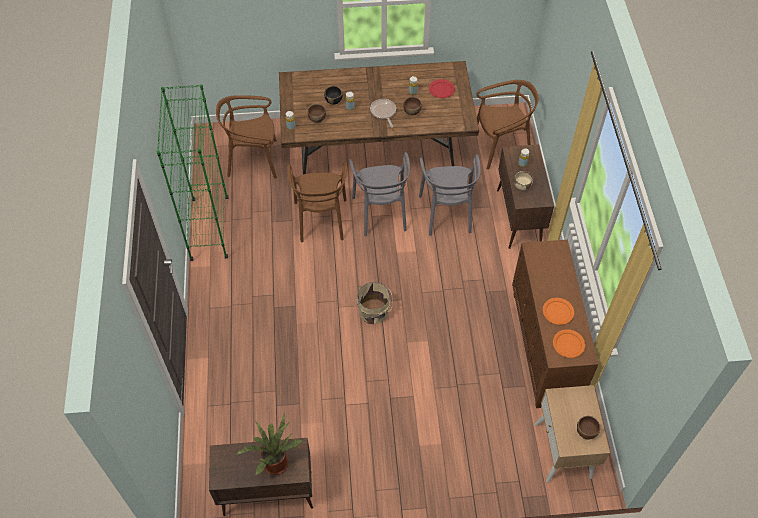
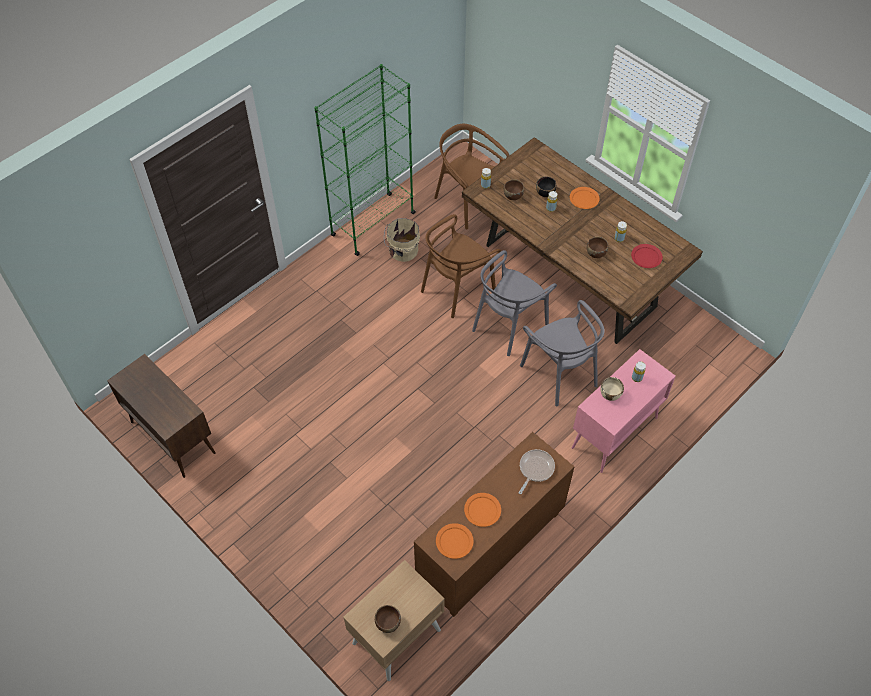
camera: 50 degrees right, 0 degrees up
(274, 461) = (164, 405): potted plant -> none
(361, 85) = (584, 199): none -> orange plate
(374, 312) = (401, 392): beige bucket -> beige bucket (403, 251)
(383, 112) = (572, 234): frying pan -> frying pan (535, 469)
(447, 213) = (560, 373): grey chair -> grey chair turned 75 degrees counterclockwise
(501, 147) = (681, 364): brown chair -> none
(518, 218) = (614, 433): brown cabinet -> pink cabinet

